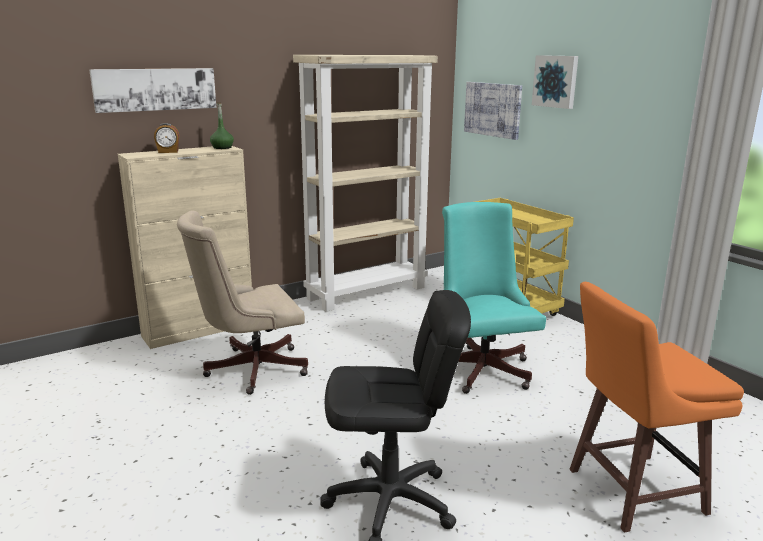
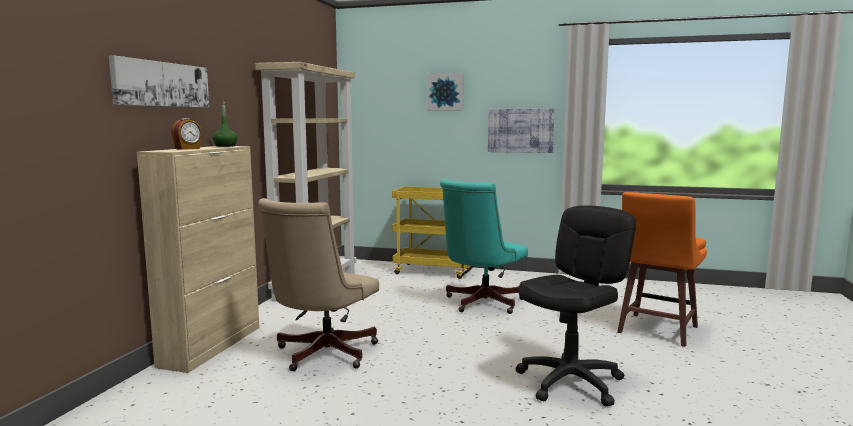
camera: 40 degrees left, 10 degrees down
(481, 367) = (481, 303): turquoise office chair -> turquoise office chair turned 90 degrees counterclockwise
(492, 109) = (385, 118): picture -> picture (520, 130)

